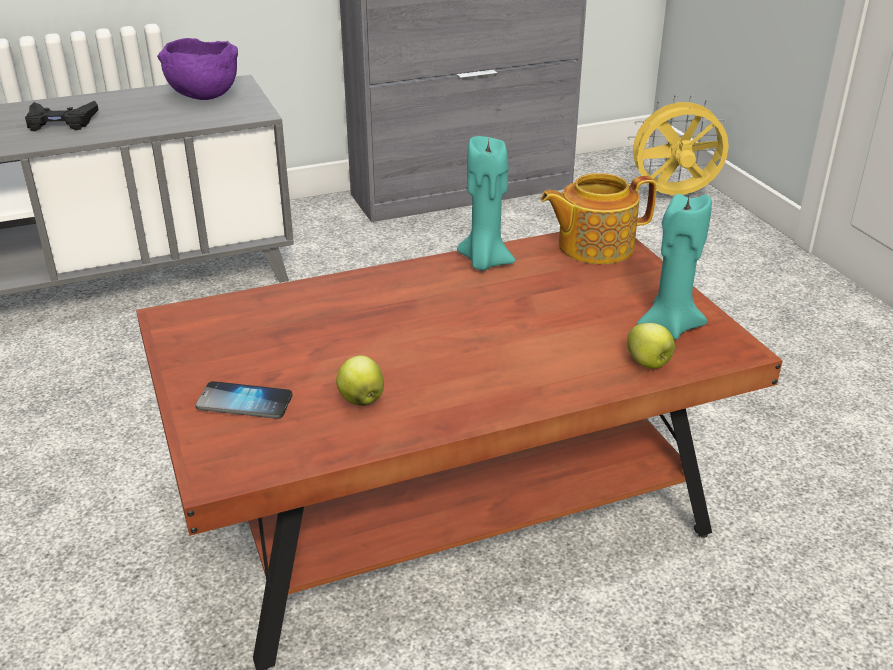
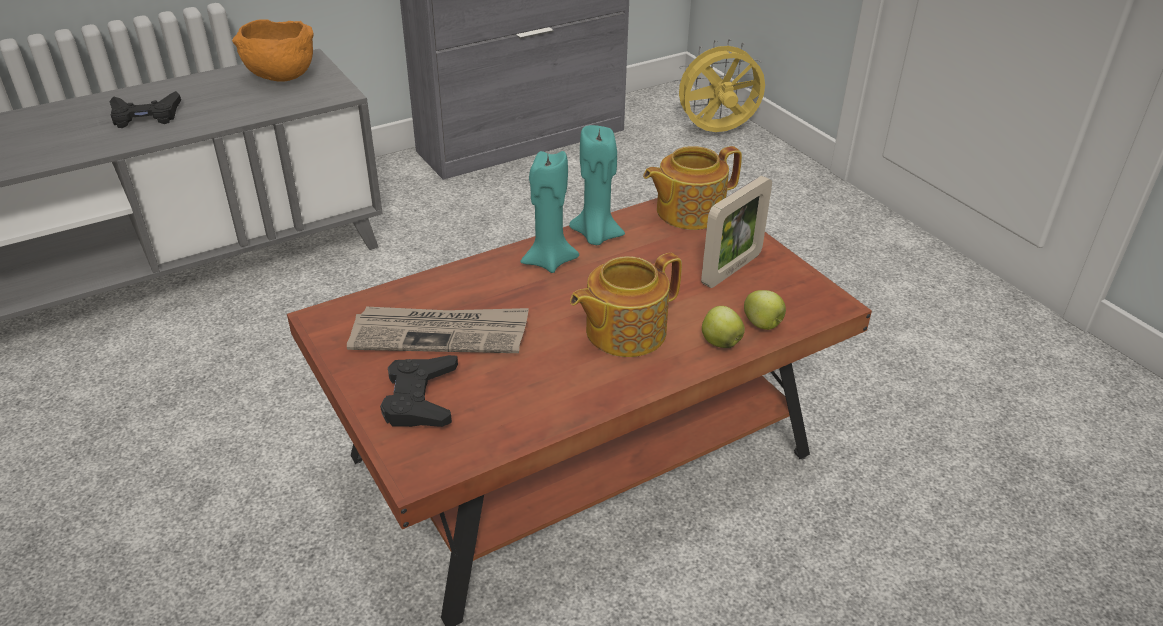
camera: 10 degrees left, 5 degrees up
(202, 97) = (280, 77): purple bowl -> orange bowl
(245, 402) = (420, 398): phone -> black game controller
(287, 341) = (440, 333): none -> newspaper
(361, 399) = (524, 385): apple -> apple (720, 342)
(487, 357) = (623, 331): none -> teapot
(627, 306) = (731, 269): none -> picture frame
(669, 326) = (771, 287): turquoise candle -> turquoise candle (549, 261)

